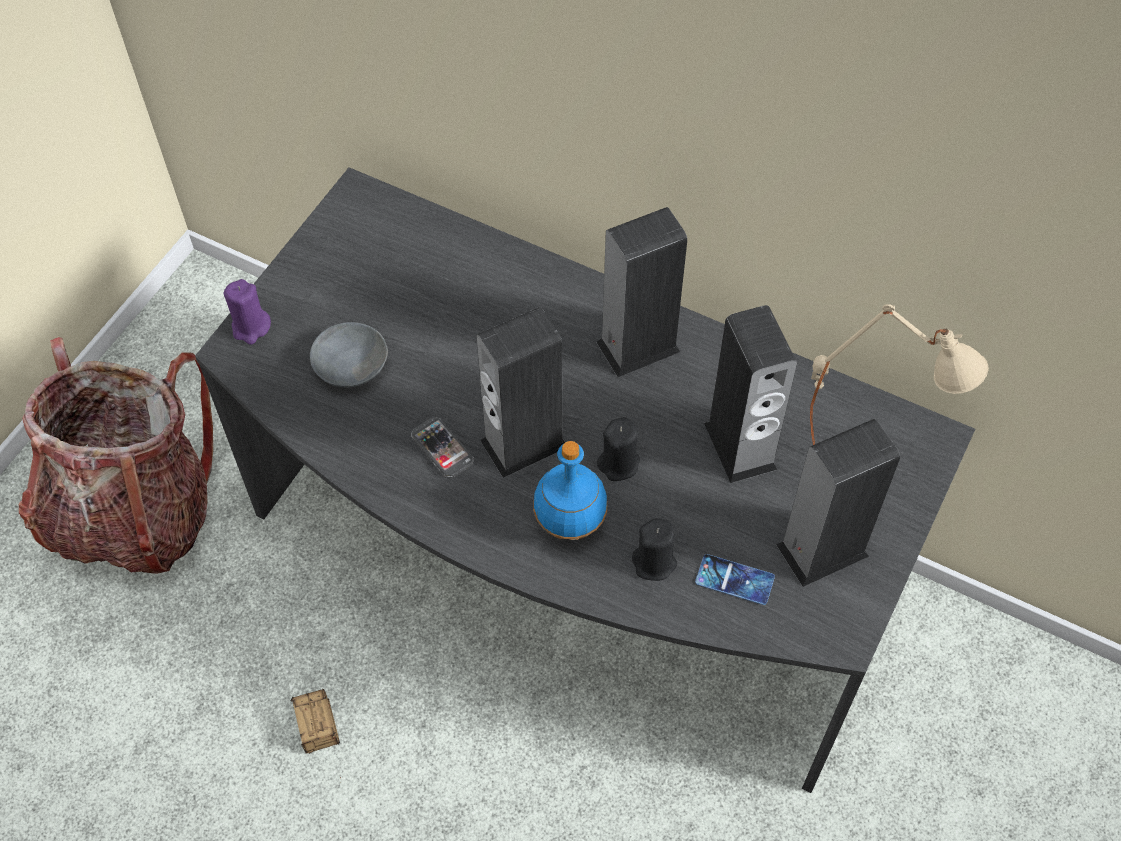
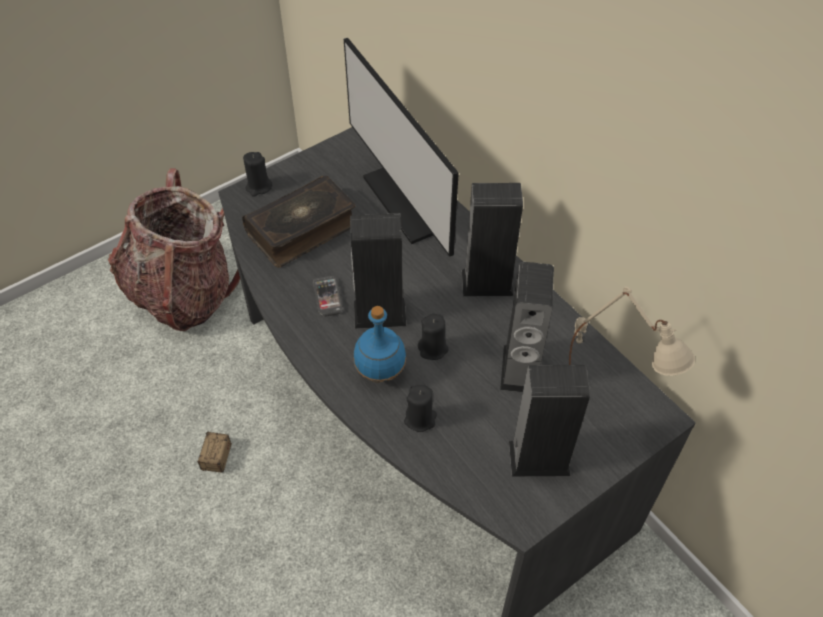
camera: 25 degrees right, 5 degrees down
(251, 327) = (258, 187): purple candle -> black candle
(351, 367) = (302, 230): grey bowl -> book
(472, 272) = (407, 202): none -> monitor
(734, 580) = (467, 452): phone -> none

